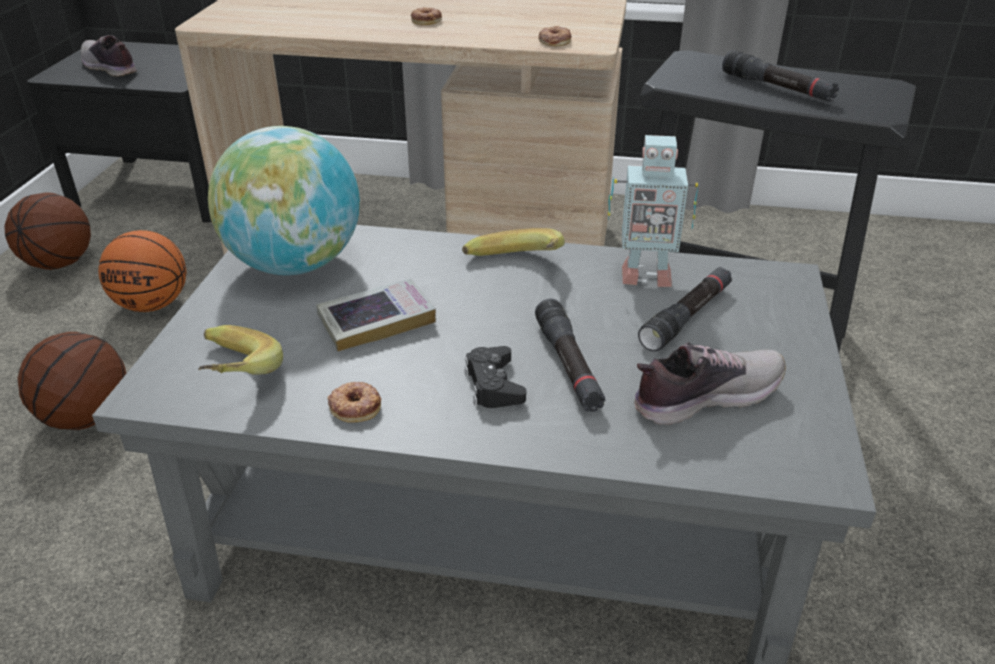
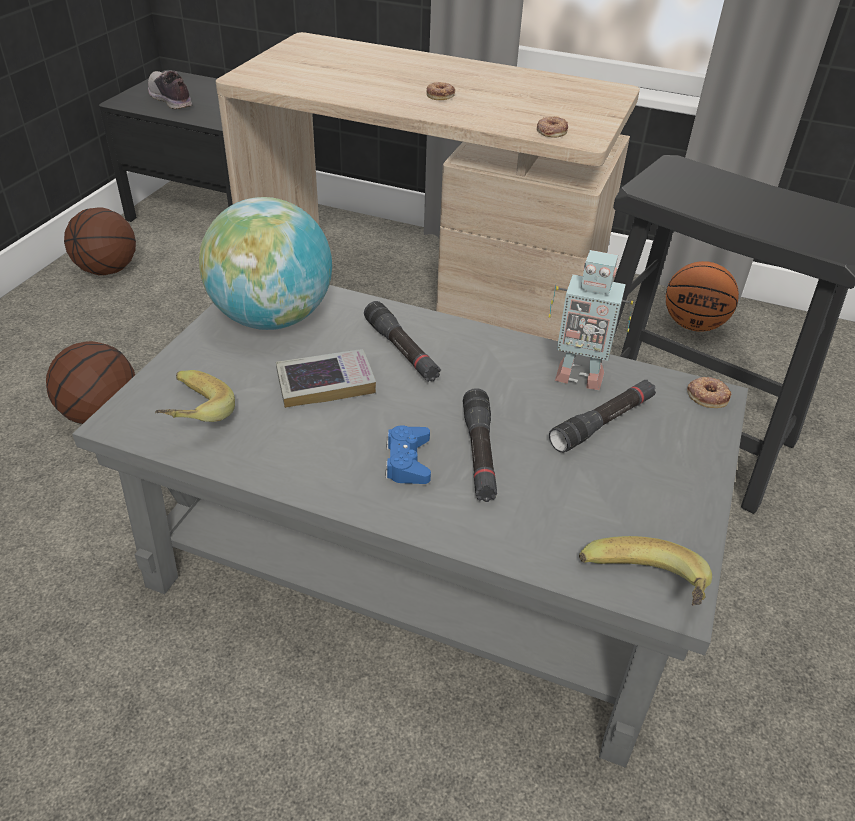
camera: 10 degrees right, 5 degrees up
(152, 304) = (175, 319): basketball -> basketball (693, 324)
(355, 406) = (284, 461): donut -> donut (707, 395)
(493, 385) = (407, 461): black game controller -> blue game controller
(515, 269) = (462, 351): banana -> banana (642, 593)
(704, 396) = (591, 504): shoe -> none
(777, 88) = (748, 208): black flashlight -> black flashlight (401, 350)

